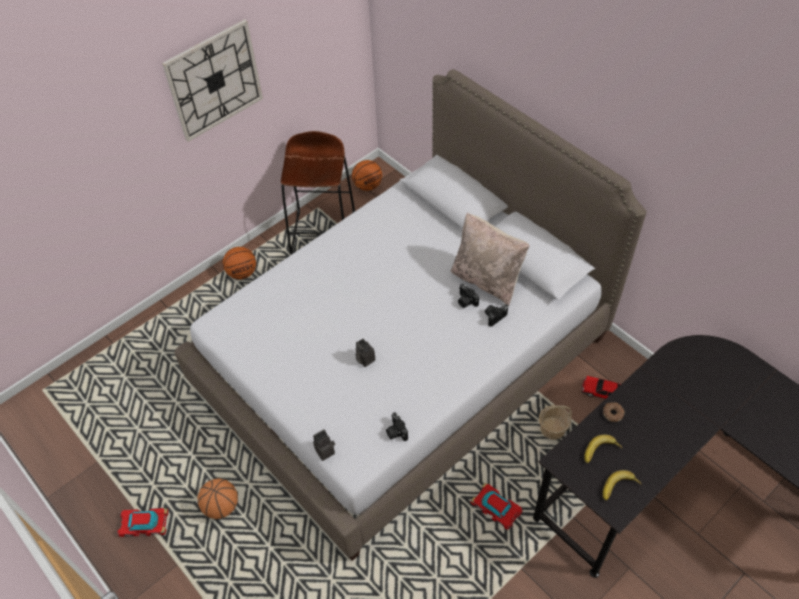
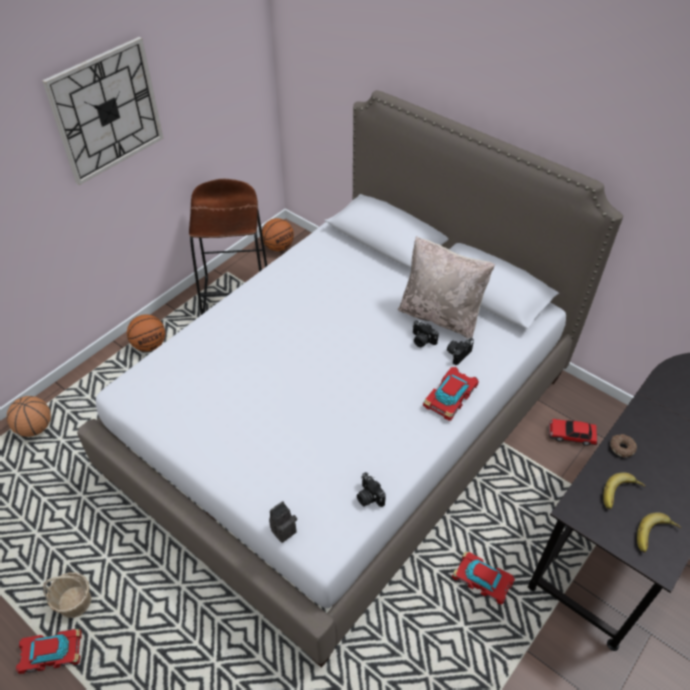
camera: 10 degrees left, 5 degrees down
(221, 506) = (149, 618): basketball -> basketball (35, 428)
(364, 359) = (315, 415): camera -> none
(480, 355) = (451, 397): none -> toy car
(552, 428) = (526, 481): basket -> basket (74, 602)

